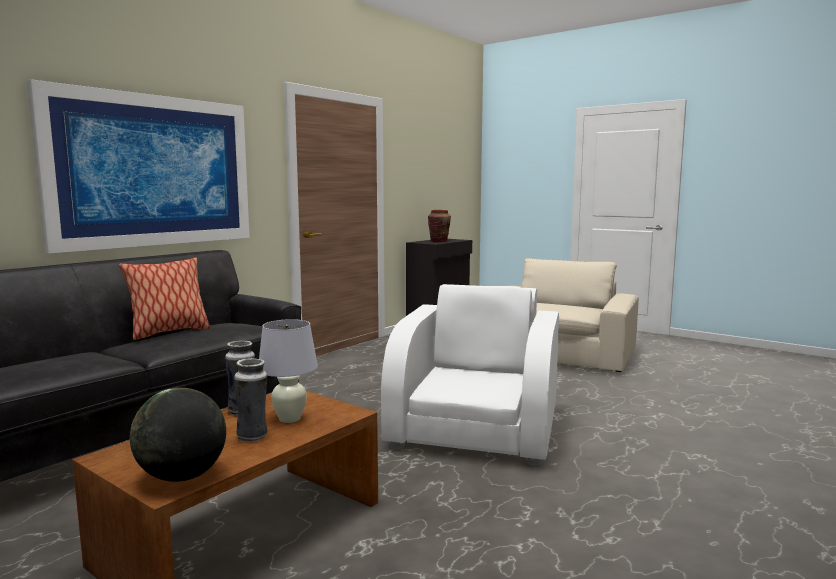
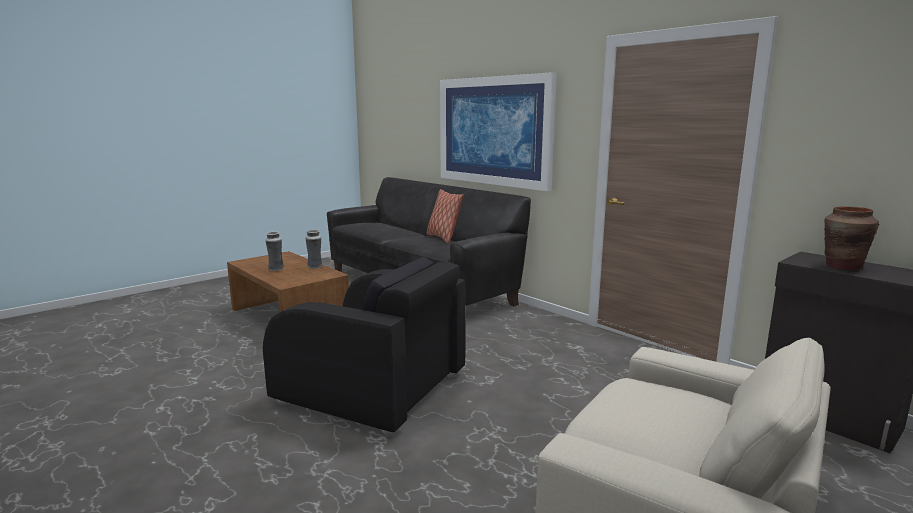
camera: 100 degrees right, 5 degrees up
(182, 476) = (248, 263): globe -> none
(289, 419) = (291, 274): white table lamp -> none
(476, 428) = (373, 389): white armchair -> black armchair

